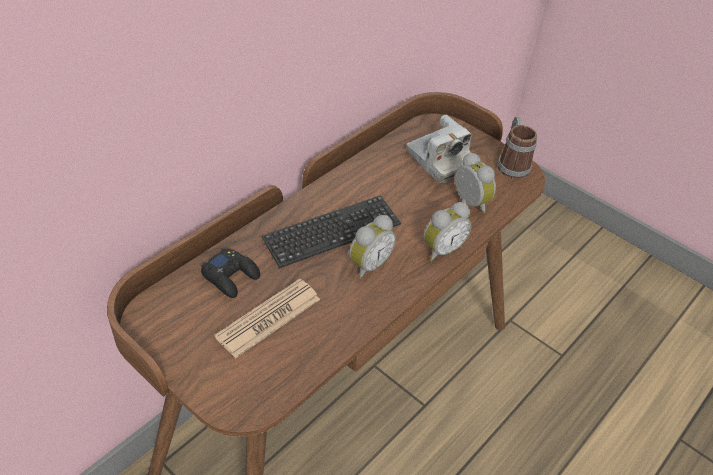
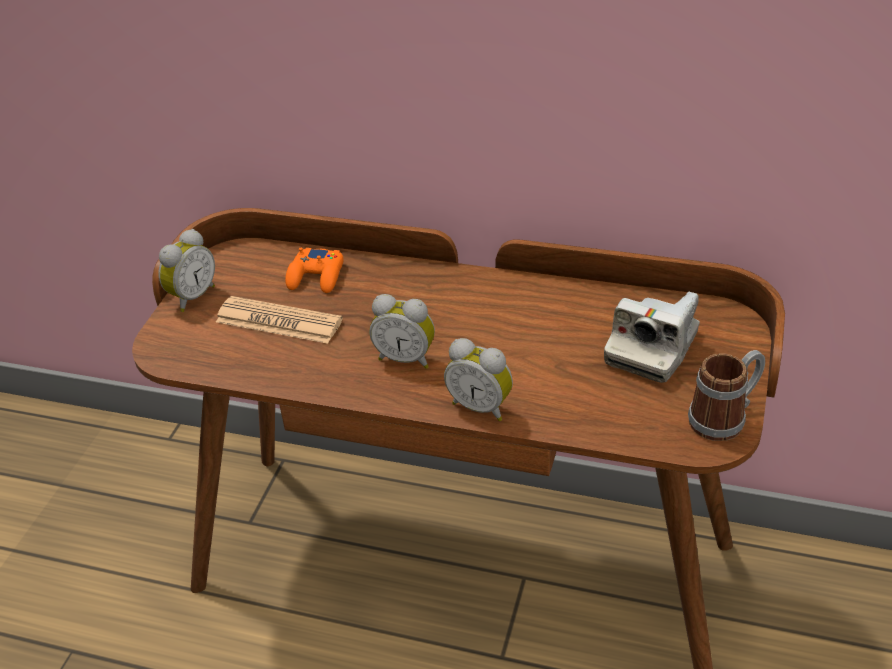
camera: 70 degrees right, 5 degrees down
(231, 277) = (317, 277): black game controller -> orange game controller
(332, 233) = (435, 314): keyboard -> none
(467, 204) = (590, 402): alarm clock -> alarm clock (191, 296)

